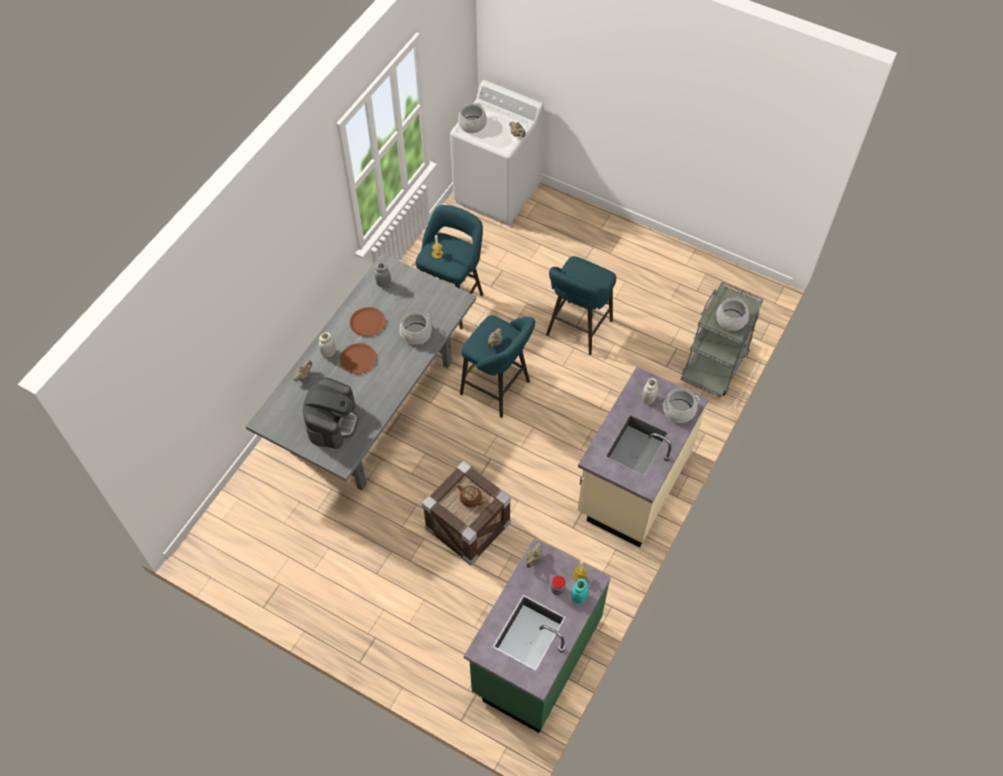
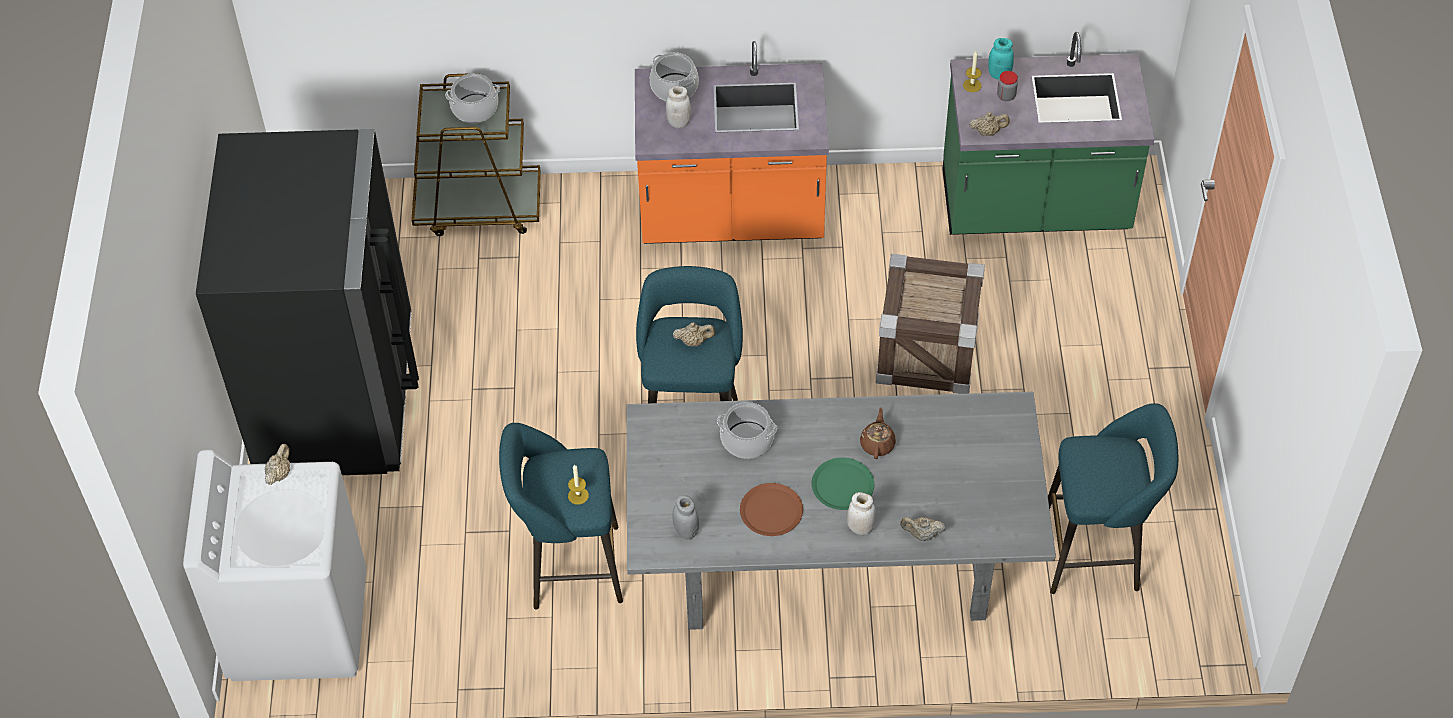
camera: 120 degrees left, 5 degrees down
(332, 422) = (965, 455): coffee machine -> none
(358, 359) = (842, 485): brown plate -> green plate
(471, 499) = (926, 295): brown teapot -> brown teapot (877, 444)
(472, 125) = (292, 548): cooking pot -> none
(577, 330) = (522, 382): turquoise stool -> turquoise stool (1096, 553)
(619, 254) = (337, 397): none -> black fridge
(633, 483) = (732, 216): beige counter -> orange counter
(715, 364) = (479, 207): grey cart -> brown cart

